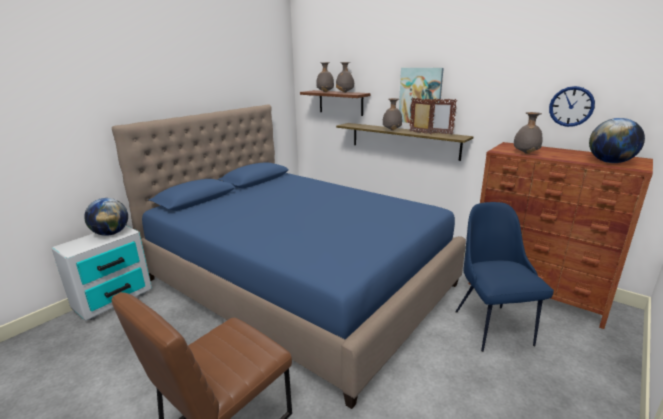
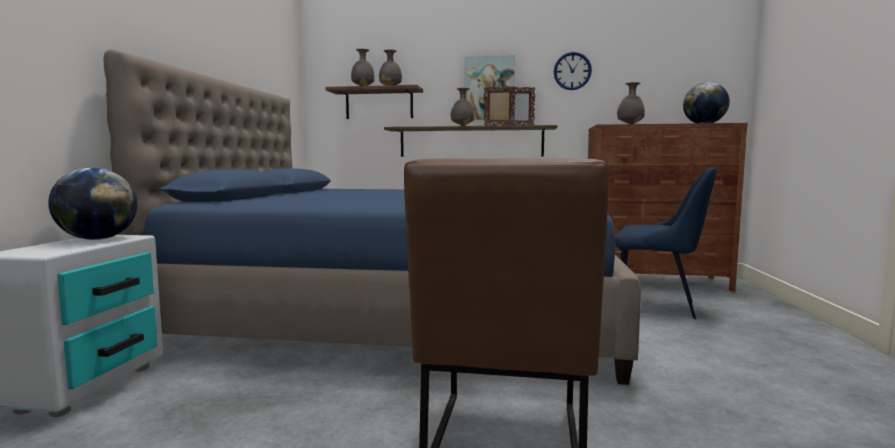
camera: 30 degrees left, 15 degrees down
(491, 327) = (656, 306): blue chair -> blue chair turned 150 degrees clockwise
(571, 106) = (647, 87): wall clock -> wall clock (572, 71)

